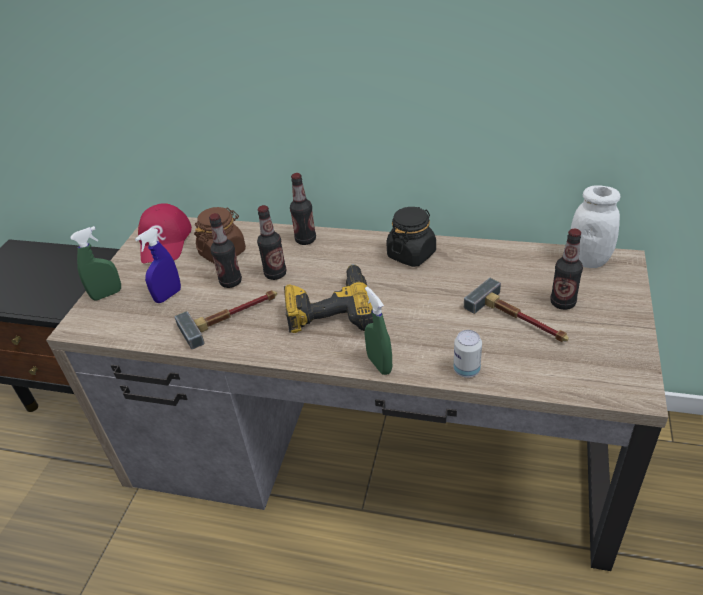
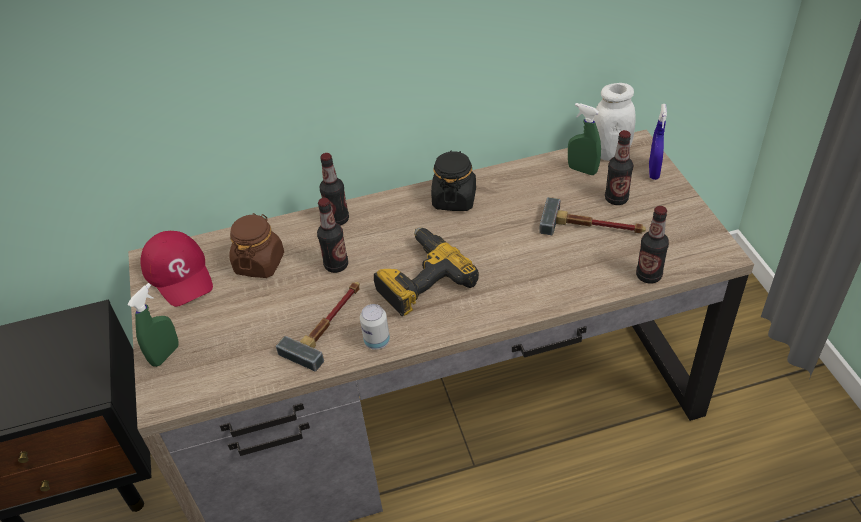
camera: 30 degrees left, 5 degrees up
(168, 296) = (239, 329): blue spray bottle -> blue spray bottle (653, 171)
(231, 282) = (296, 290): bottle -> bottle (648, 275)
(379, 364) = (507, 312): green spray bottle -> green spray bottle (582, 170)
(466, 370) = (583, 287): can -> can (377, 341)

